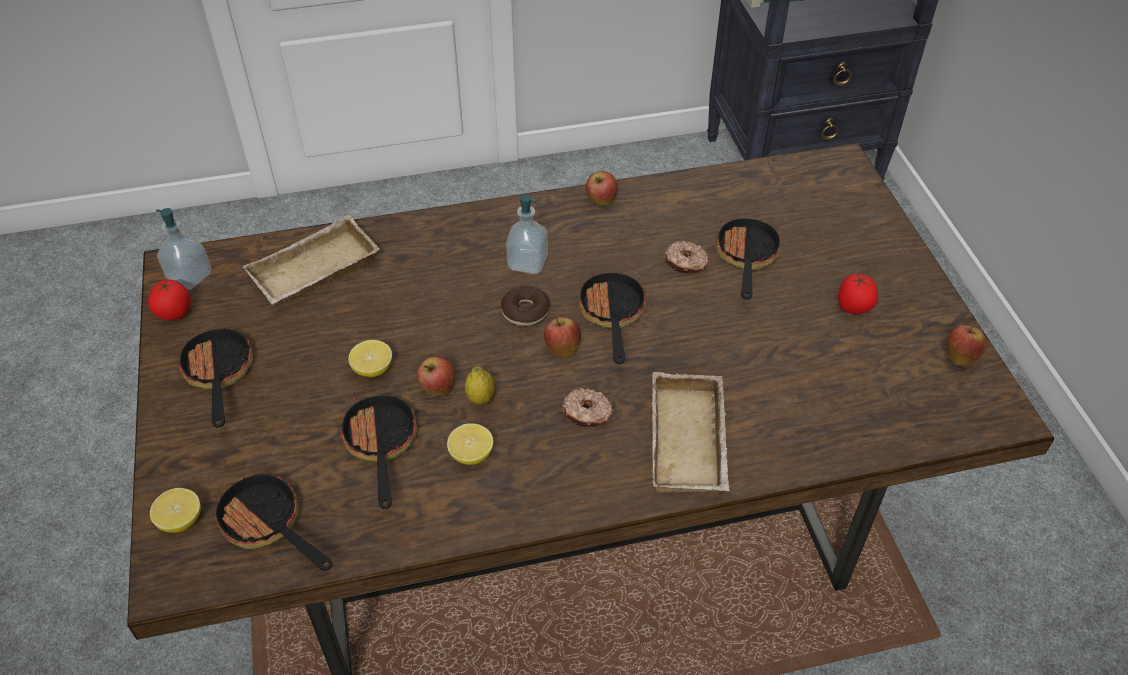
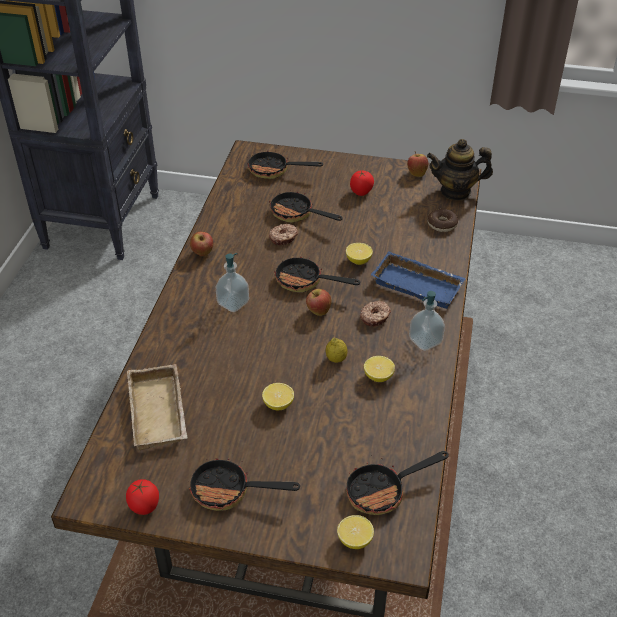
camera: 65 degrees left, 5 degrees down
(190, 276) = (108, 489): soap dispenser -> soap dispenser (425, 341)
(381, 445) = (347, 417): frying pan -> frying pan (274, 171)
(438, 389) = (316, 377): apple -> none
(525, 311) = (276, 317): donut -> donut (442, 224)
(691, 442) = (419, 284): beige tray -> blue tray
(695, 356) = (358, 260): none -> lemon
(957, 421) = (456, 191): none -> teapot

